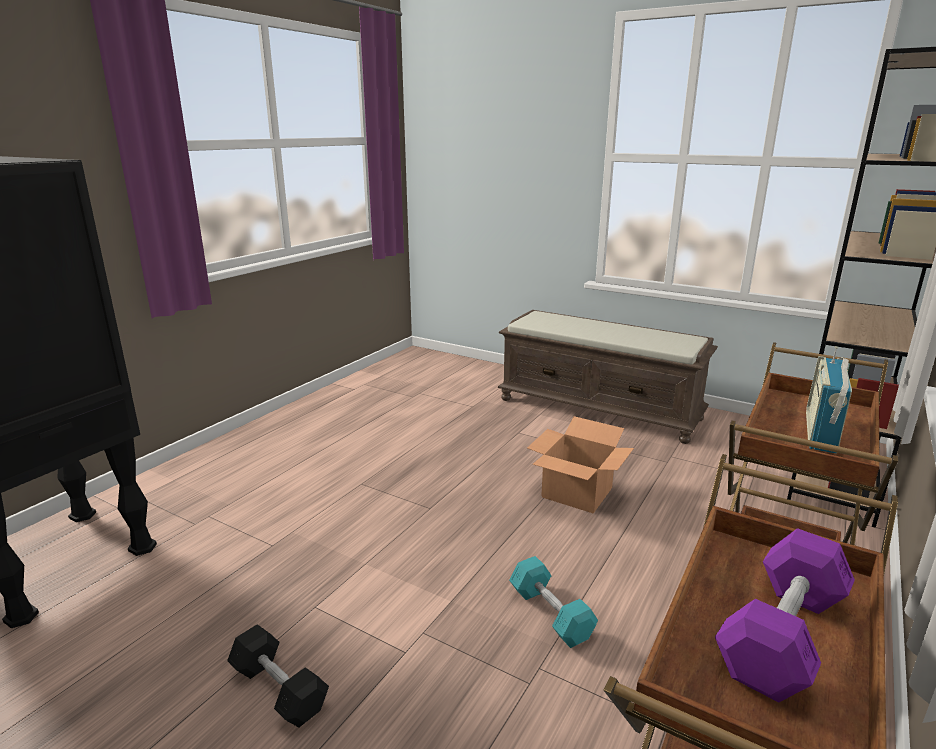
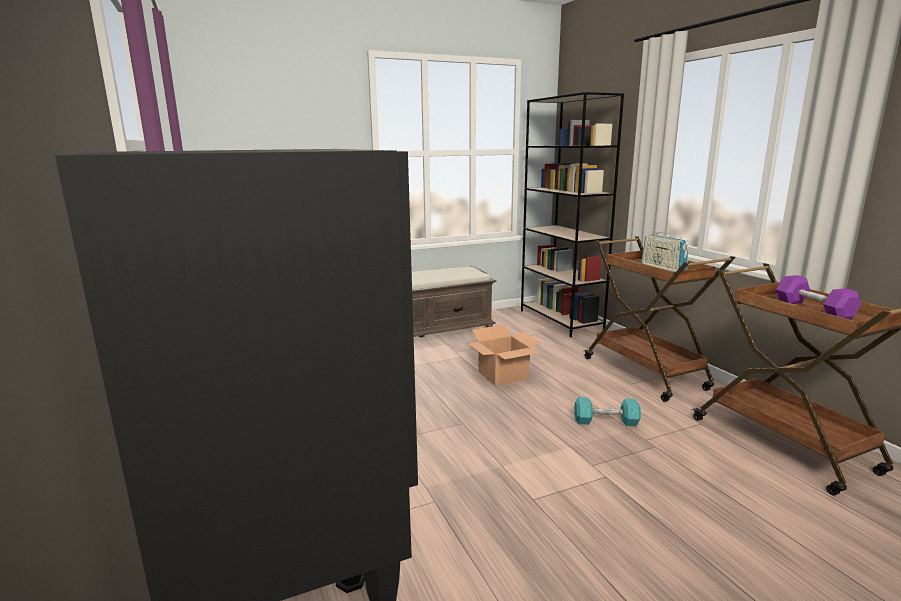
camera: 55 degrees left, 5 degrees down
(279, 689) = (609, 535): black dumbbell -> none

